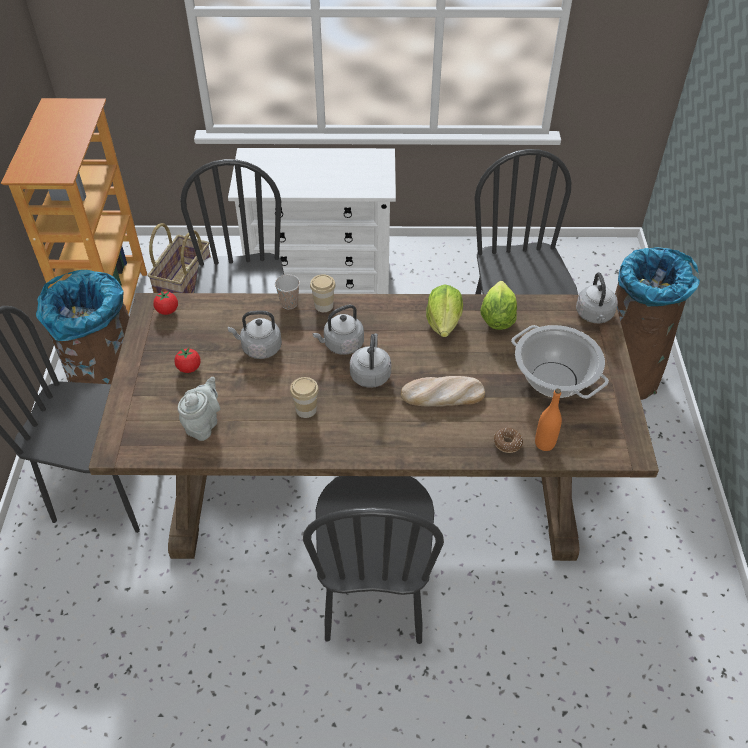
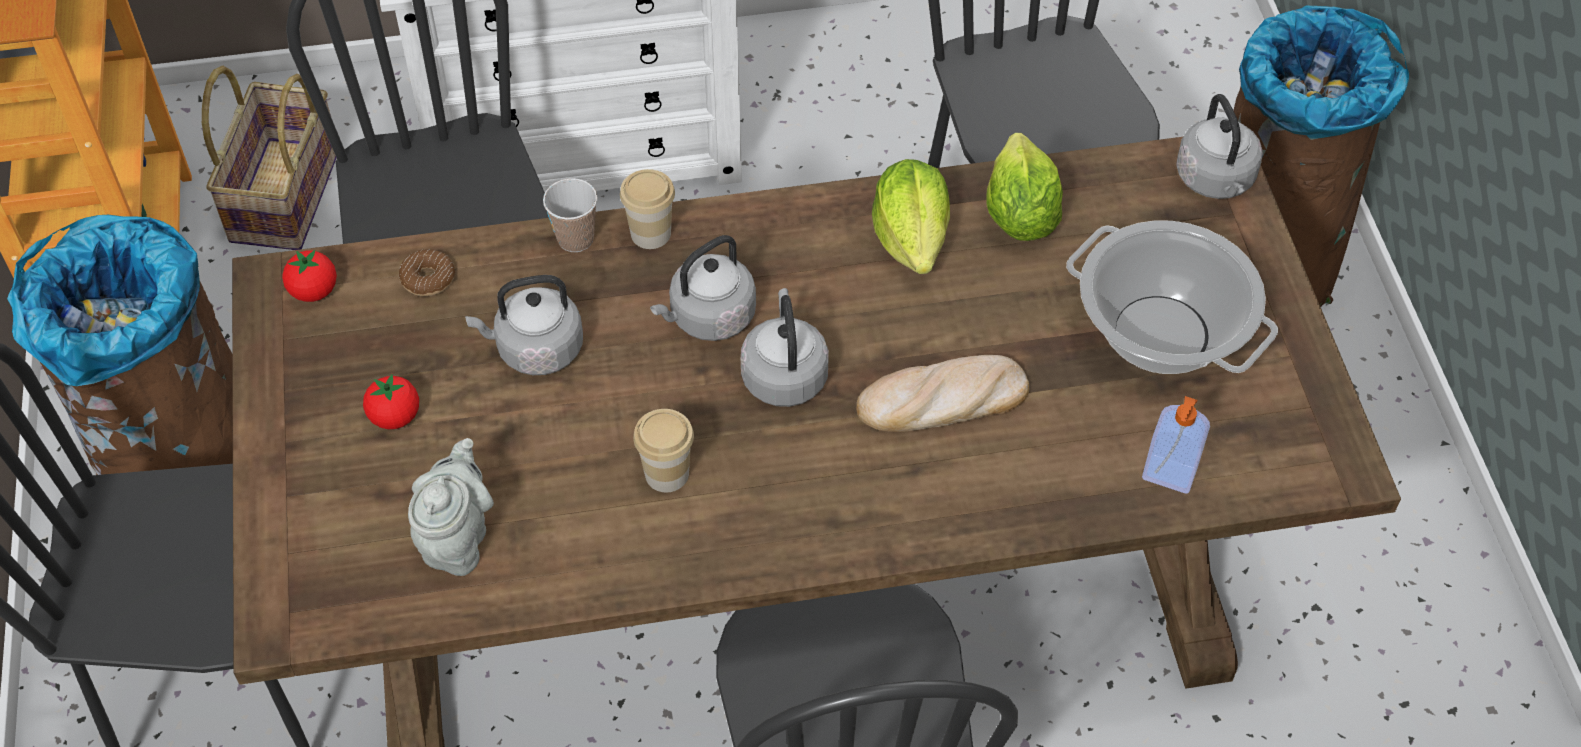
camera: 10 degrees left, 5 degrees up
(507, 443) = (1094, 486): donut -> donut (428, 279)
(544, 443) = (1168, 475): orange bottle -> soap dispenser

